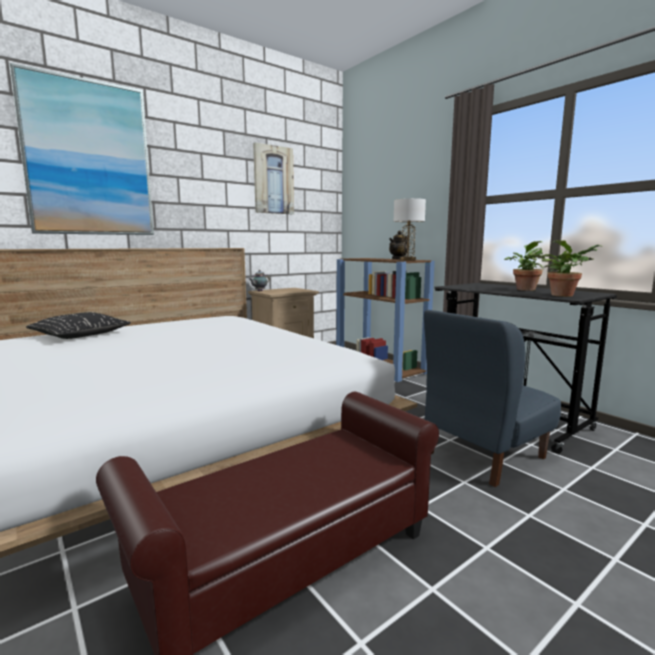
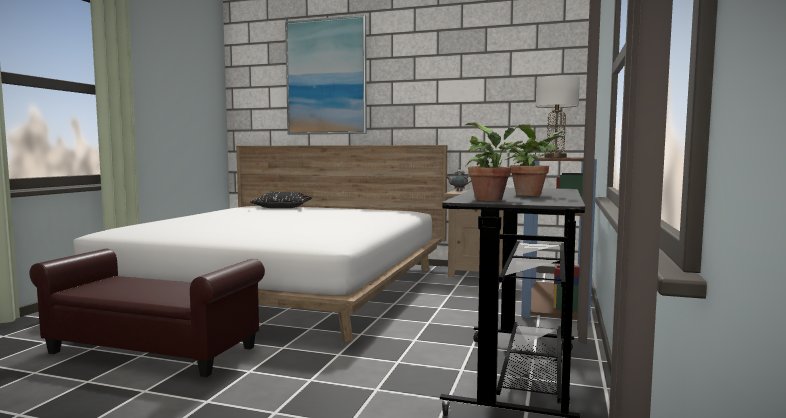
camera: 55 degrees right, 5 degrees down
(273, 180) = (491, 70): picture -> none
(398, 259) = (574, 157): teapot -> none
(483, 455) = (381, 380): blue chair -> none

